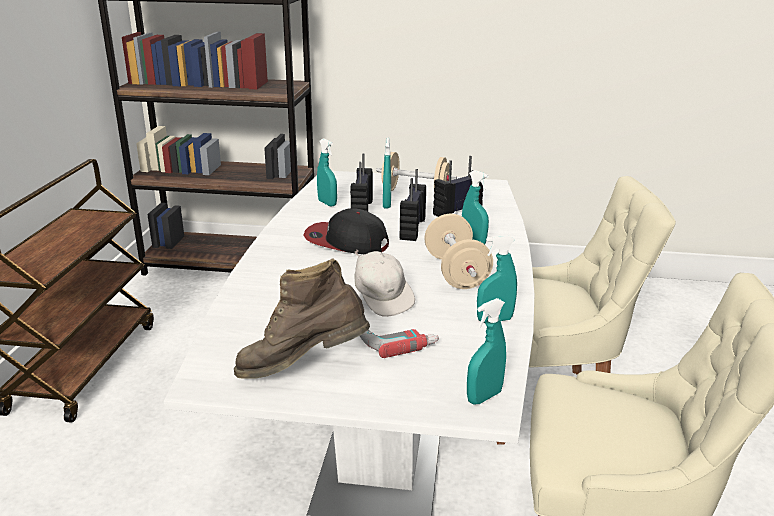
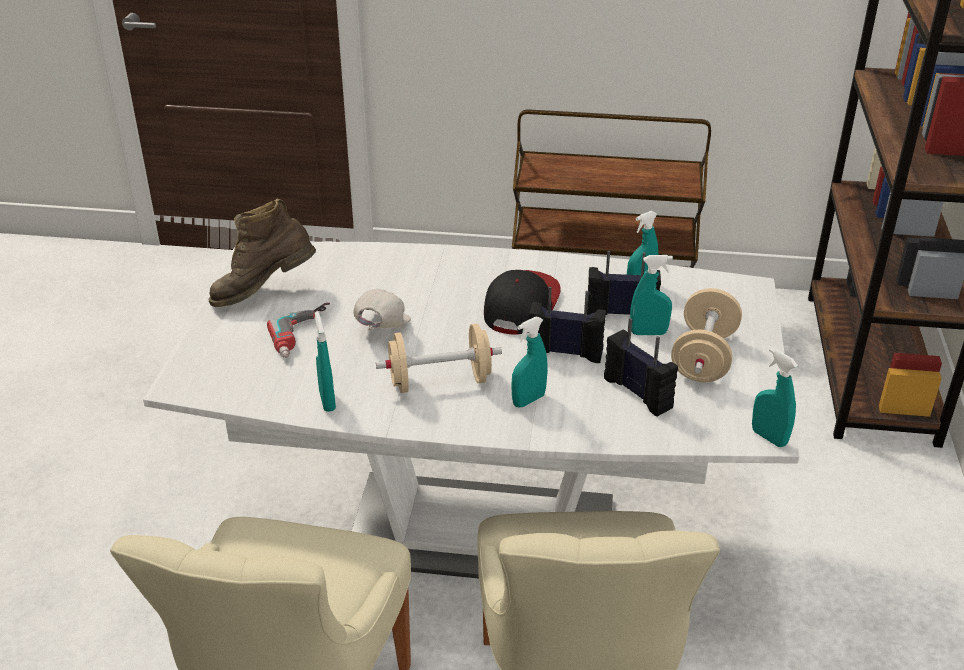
camera: 90 degrees right, 10 degrees up
(302, 369) = (263, 293): brown boot -> brown boot turned 105 degrees counterclockwise
(382, 298) = (380, 331): white cap -> white cap turned 135 degrees clockwise
(484, 397) = (197, 384): turquoise spray bottle -> turquoise spray bottle (768, 437)

